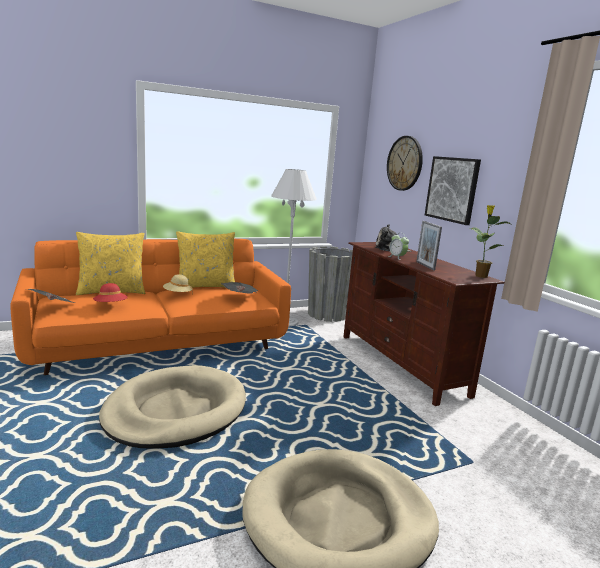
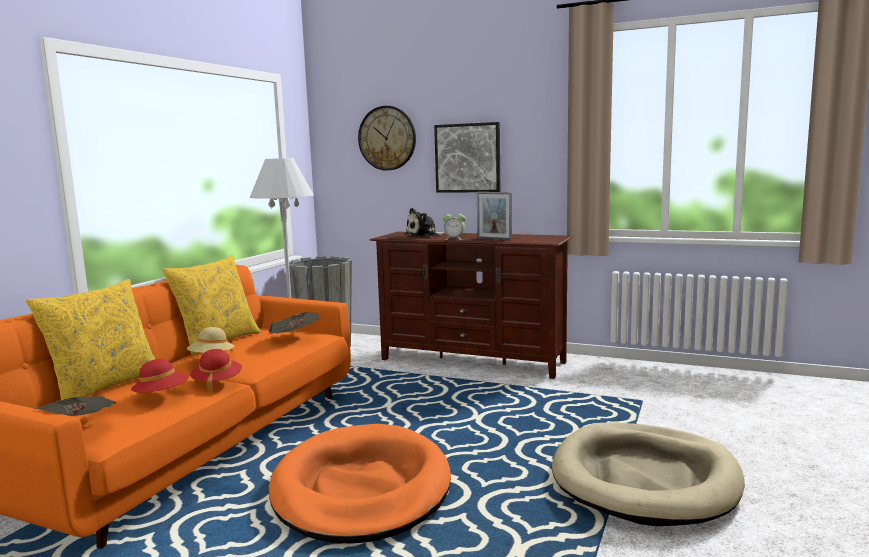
camera: 40 degrees left, 5 degrees down
(150, 309) = (217, 382): none -> red hat
(175, 411) = (362, 489): beige dog bed -> orange dog bed
(480, 276) = (549, 236): potted plant -> none

